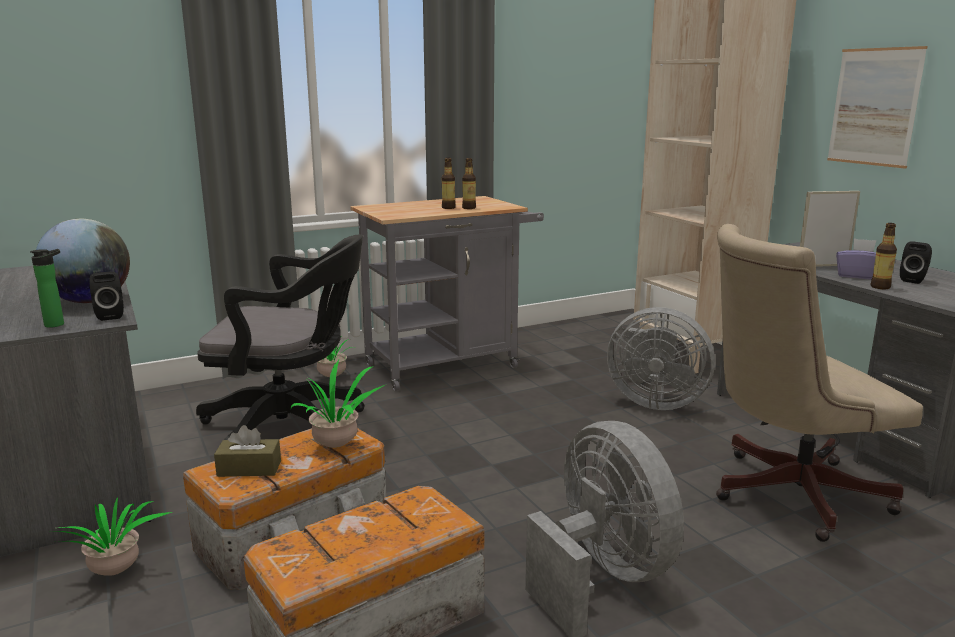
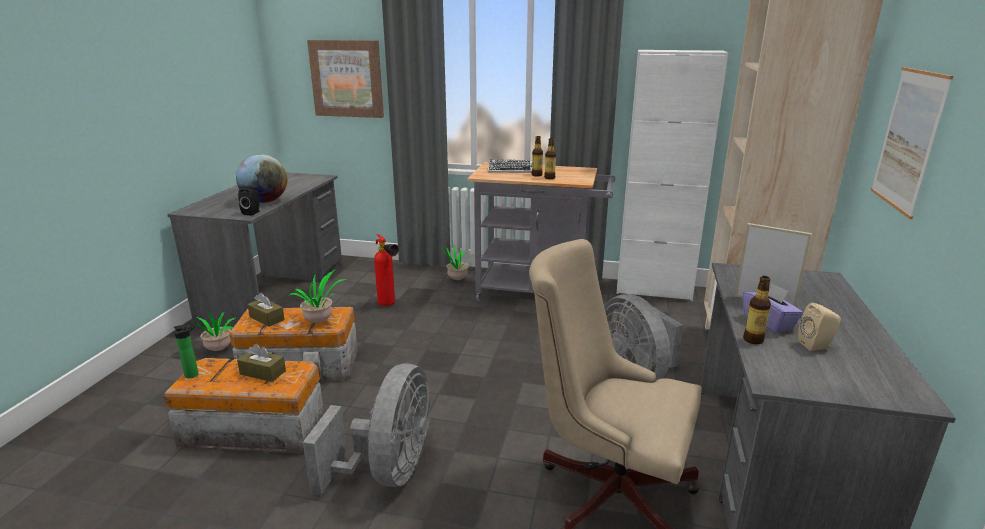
camera: 40 degrees right, 5 degrees up
(57, 324) = (227, 212): bottle -> bottle (193, 375)
(106, 102) = (347, 78): none -> picture
(292, 428) = (389, 305): black office chair -> fire extinguisher
(385, 520) = (263, 372): none -> brown tissue box
(411, 207) = (514, 170): none -> keyboard
(548, 330) = (653, 290): none -> white cabinet
(913, 280) = (817, 345): black speaker -> beige speaker

